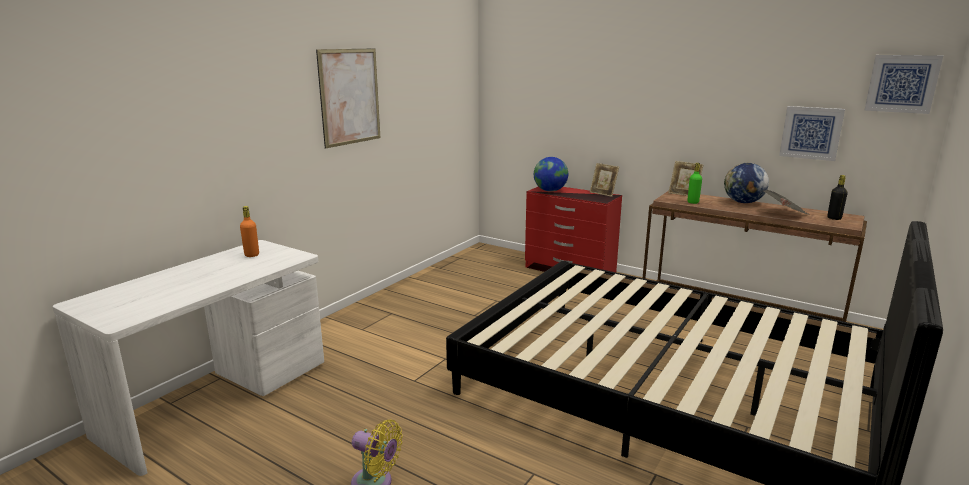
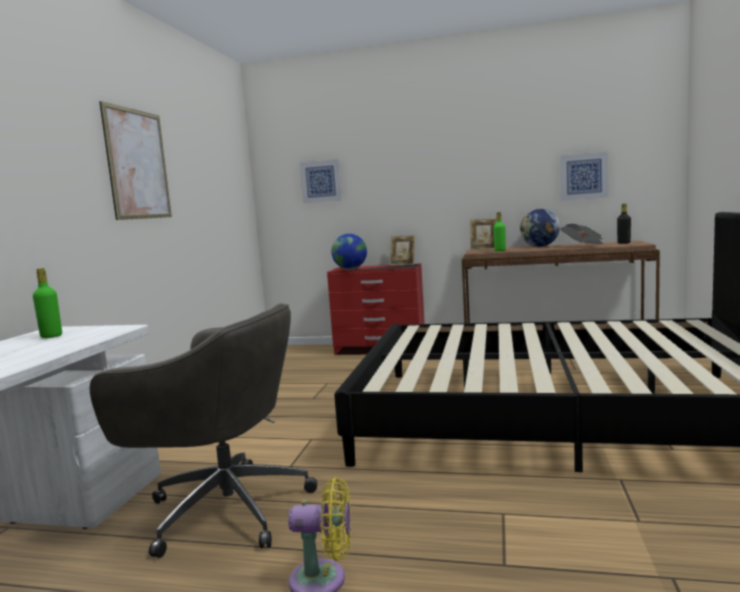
camera: 20 degrees left, 10 degrees down
(252, 255) = (51, 336): orange bottle -> green bottle
(349, 405) = (224, 508): none -> grey office chair
(902, 83) = (647, 124): picture -> picture (321, 181)

